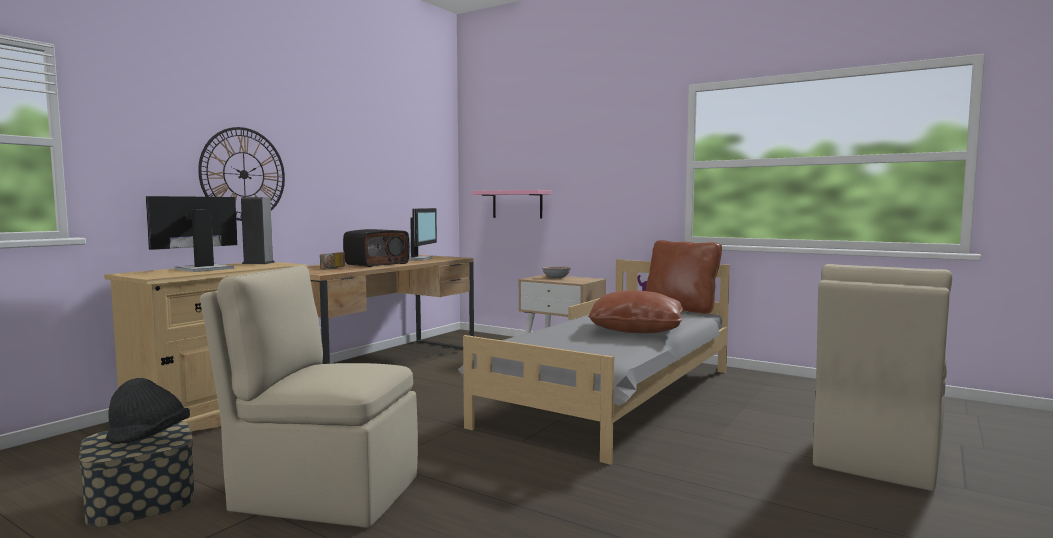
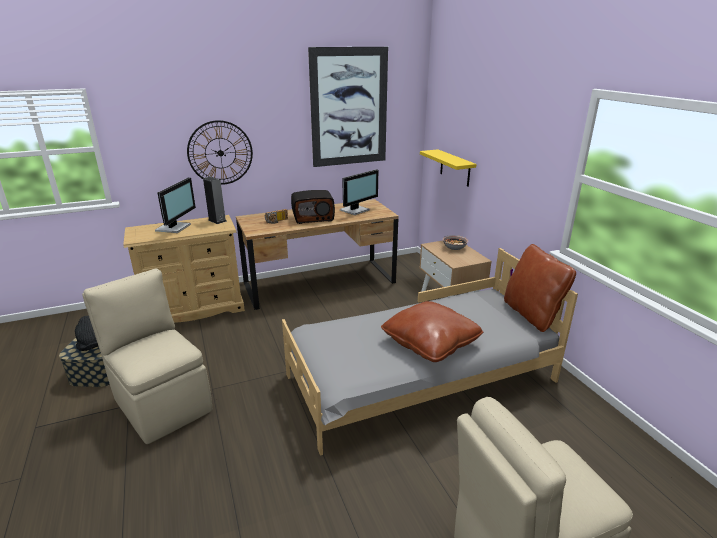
camera: 35 degrees right, 20 degrees up
(202, 269) = (175, 227): monitor -> monitor turned 120 degrees clockwise
(390, 137) = (349, 108): none -> picture
(517, 204) = (455, 168): pink shelf -> yellow shelf

